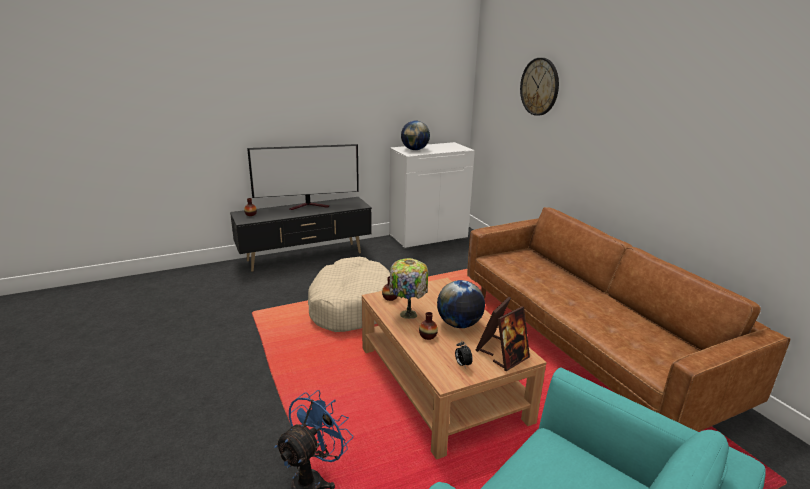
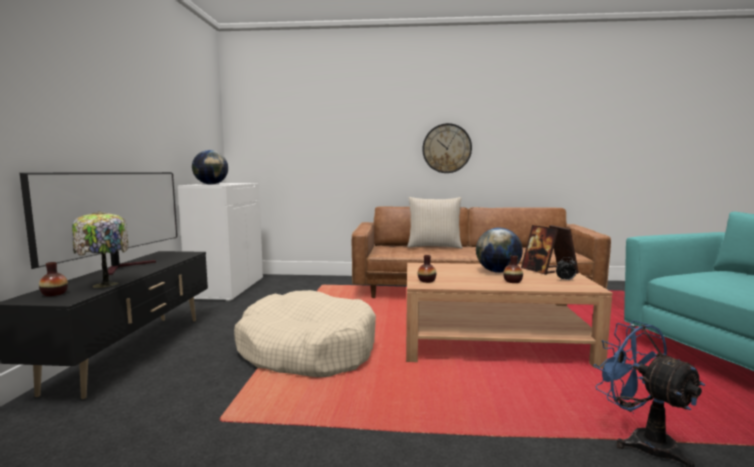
camera: 60 degrees left, 15 degrees down
(407, 315) = (467, 281): table lamp -> table lamp (104, 285)
(539, 86) = (325, 113): wall clock -> wall clock (446, 148)
(571, 275) = (434, 246): none -> beige pillow

